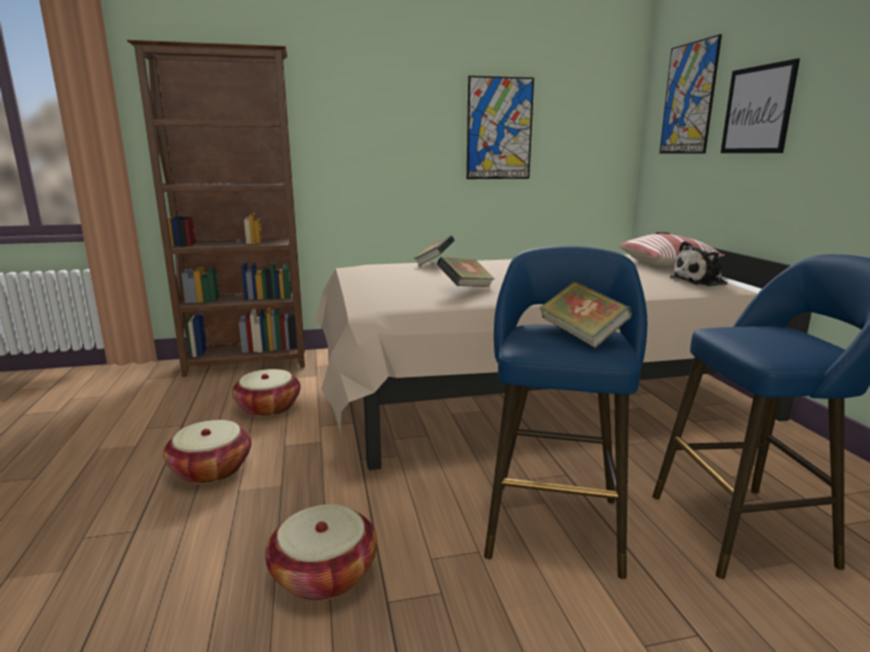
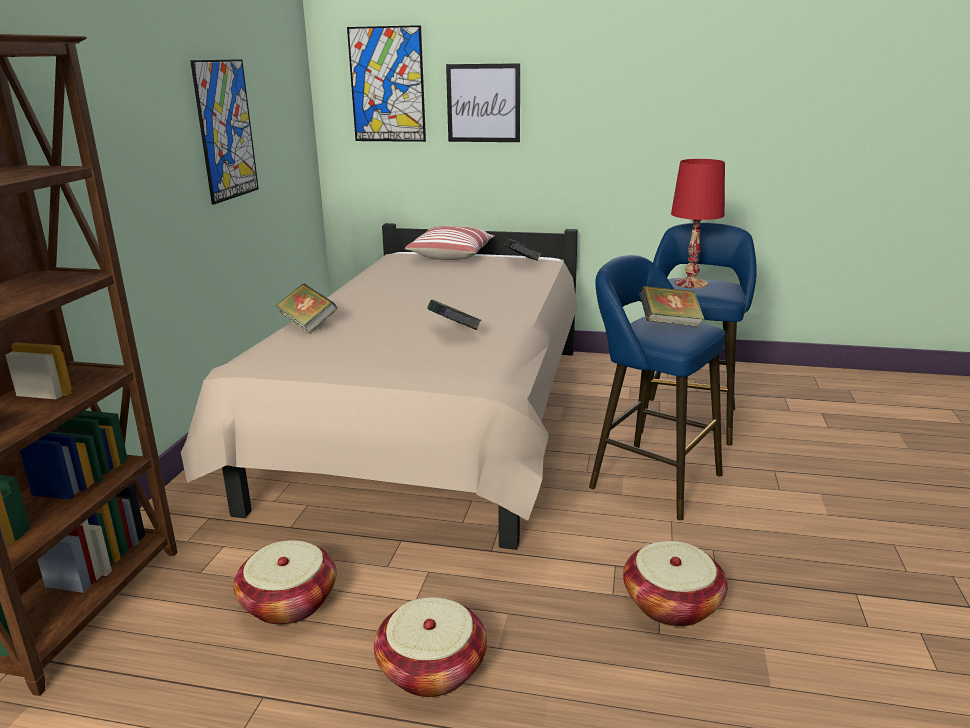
camera: 65 degrees left, 5 degrees up
(701, 281) = (522, 263): plush toy -> book
(771, 332) = (690, 283): none -> red table lamp

